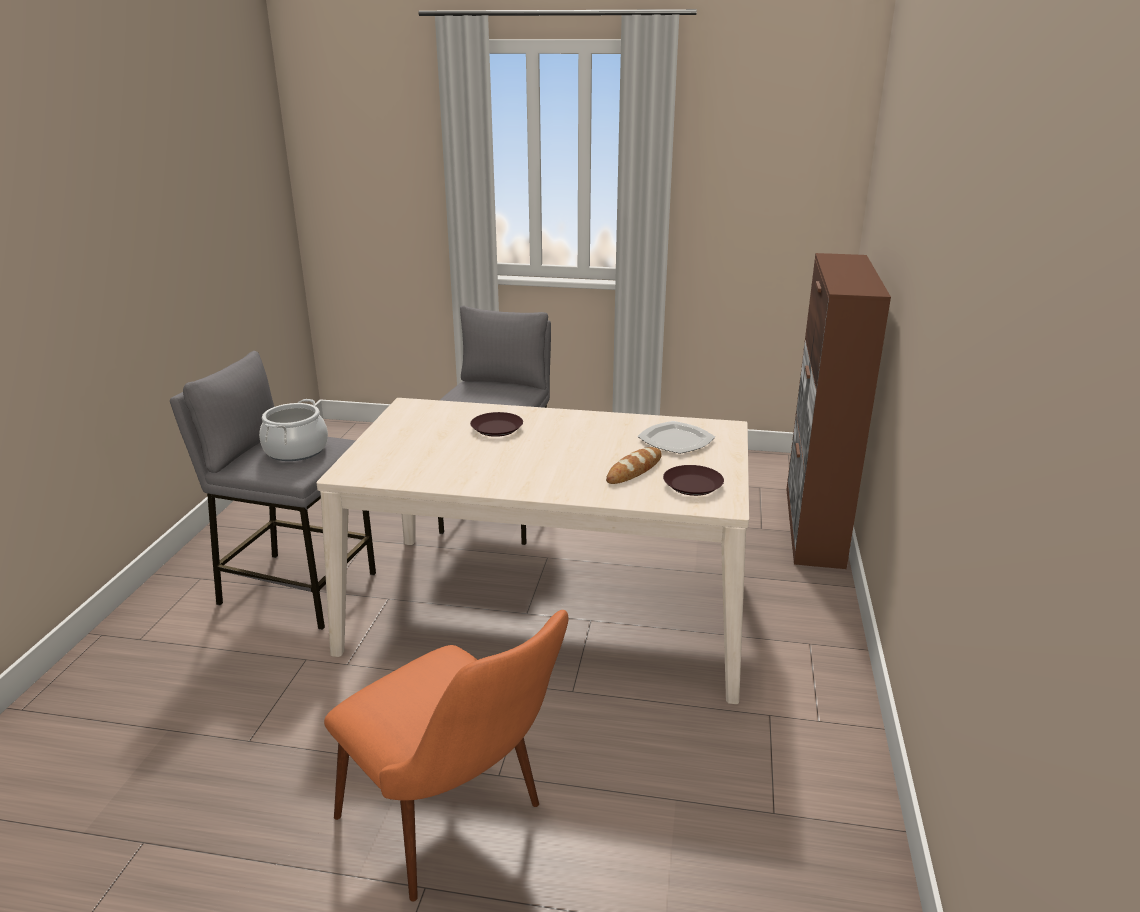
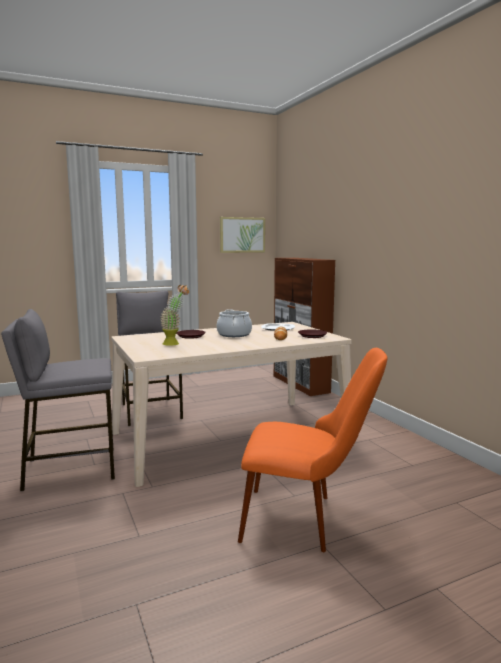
camera: 35 degrees left, 15 degrees down
(296, 450) = (78, 364): cooking pot -> cooking pot (234, 334)
(442, 445) = (175, 343): none -> potted plant
(783, 185) = (242, 235): none -> picture

